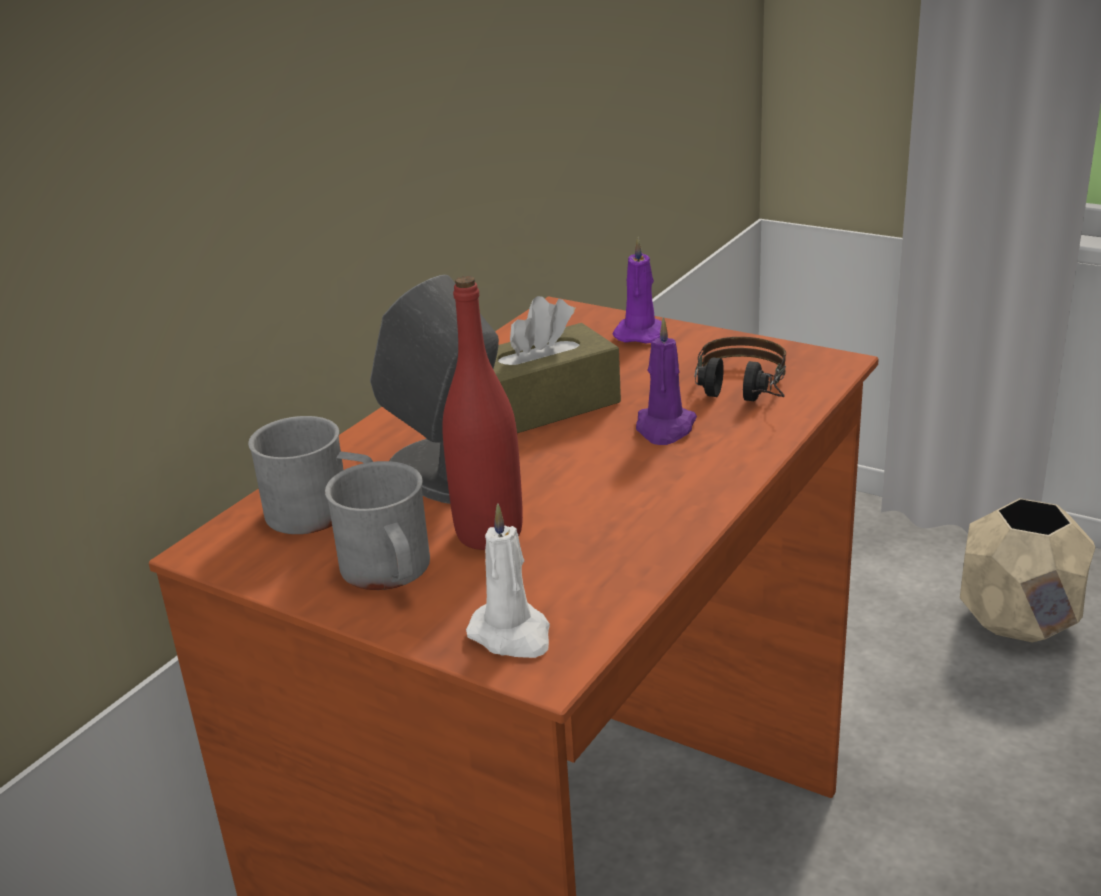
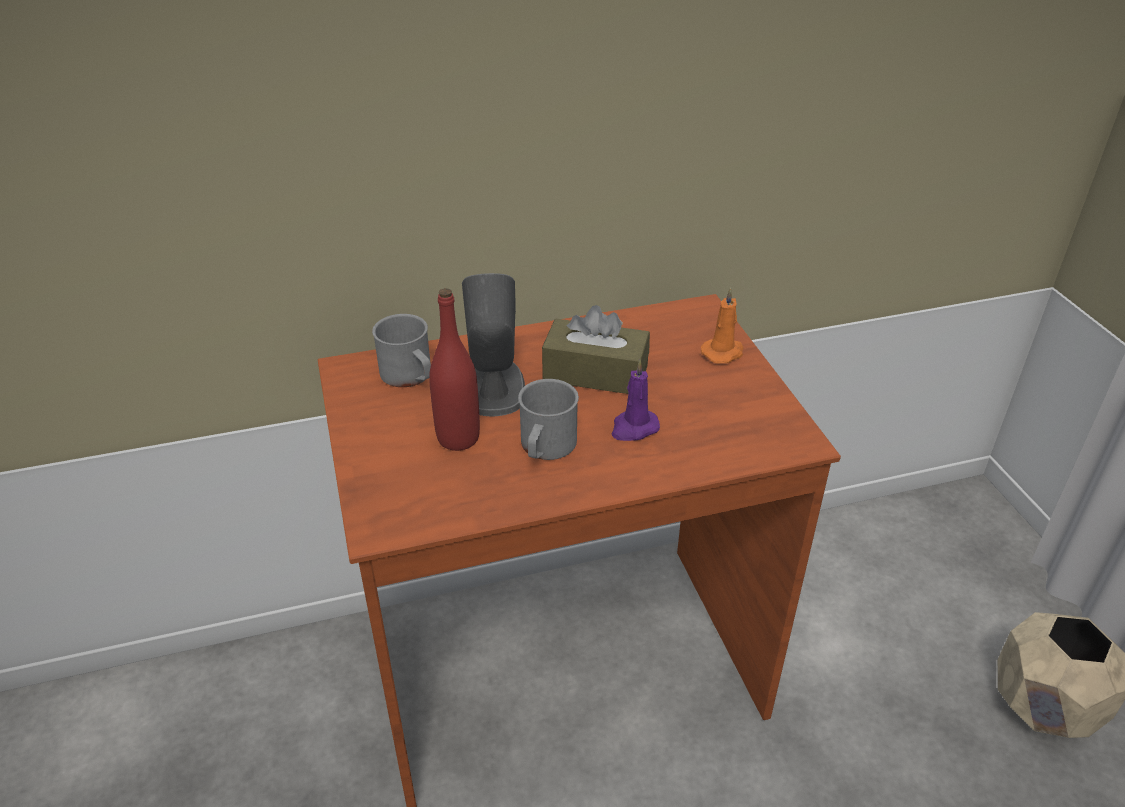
camera: 40 degrees right, 10 degrees up
(390, 573) = (389, 431): grey mug -> grey mug (545, 448)
(512, 635) = (387, 502): white candle -> none
(640, 333) = (723, 352): purple candle -> orange candle
(740, 396) = (708, 432): headphones -> none

